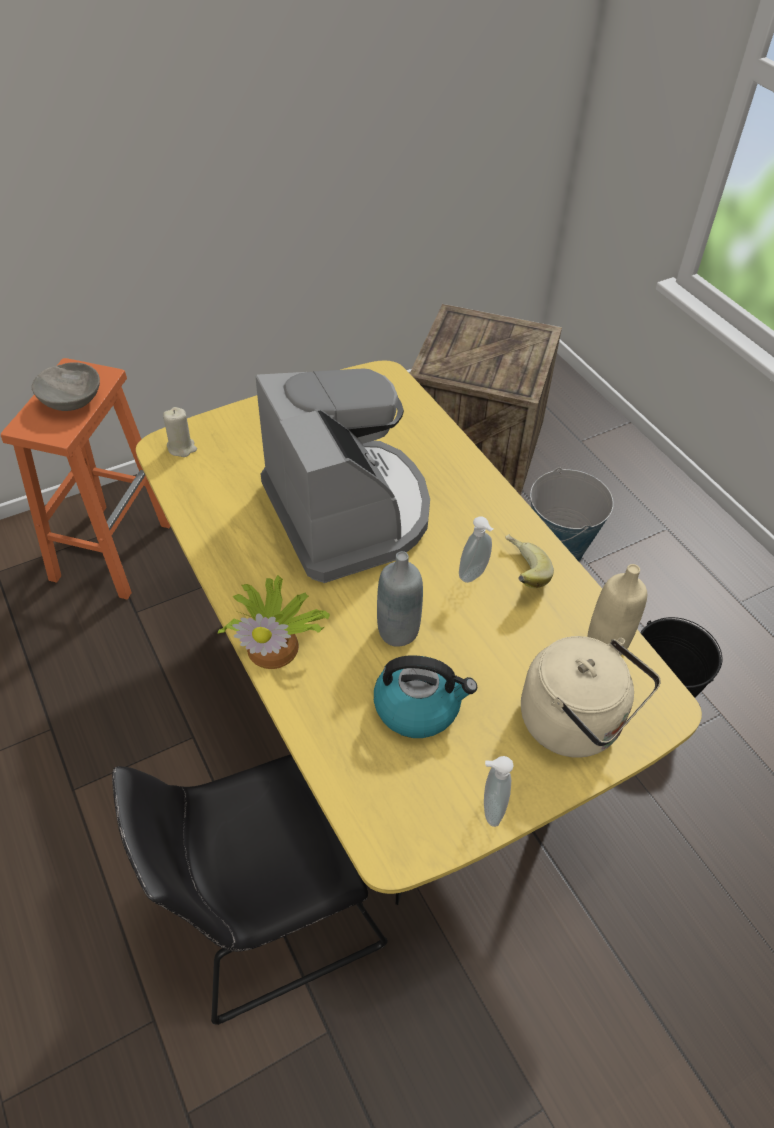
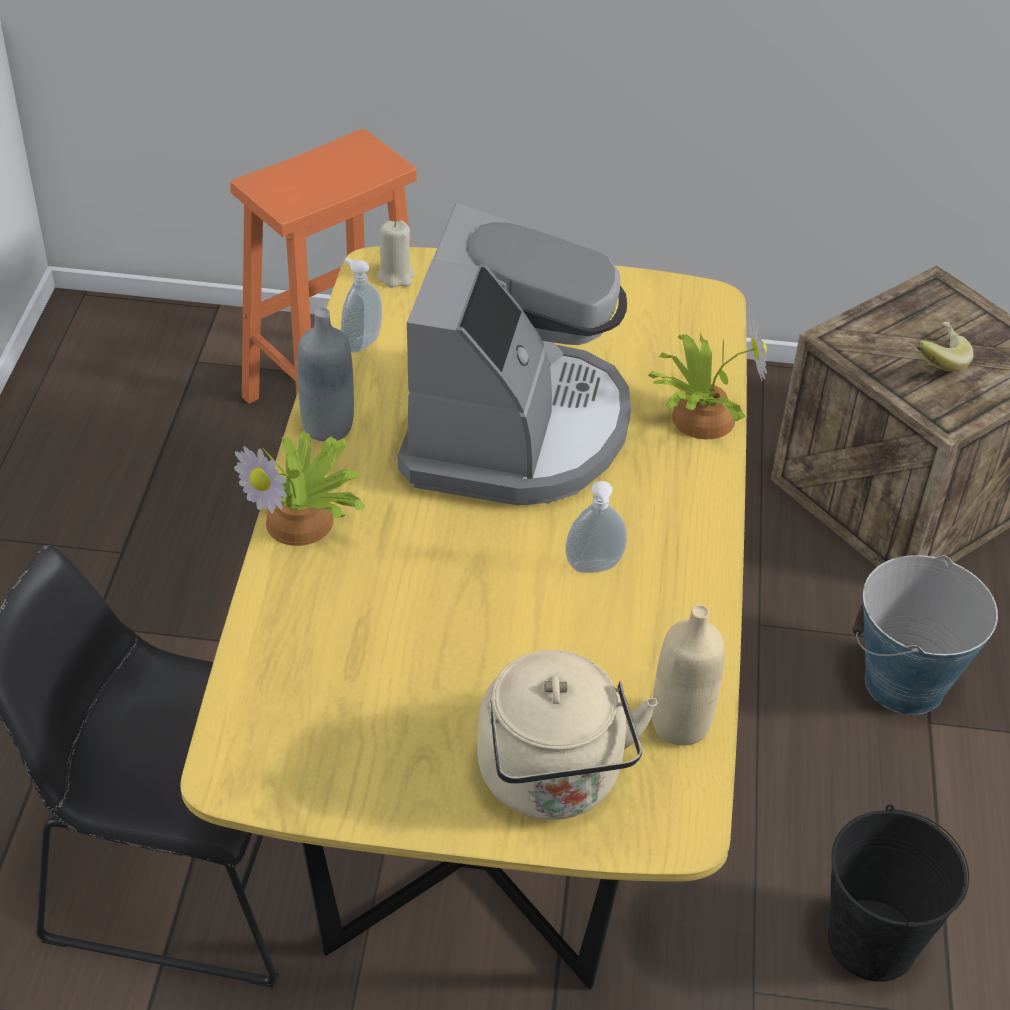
camera: 35 degrees right, 5 degrees down
(70, 401) = (329, 177): grey bowl -> none
(398, 631) = (446, 578): grey bottle -> grey bottle (328, 426)
(418, 706) = (393, 662): kettle -> none
(443, 449) = (699, 416): none -> potted plant
(490, 808) = (369, 801): soap dispenser -> soap dispenser (360, 342)
(519, 574) = (650, 595): banana -> banana (935, 360)

